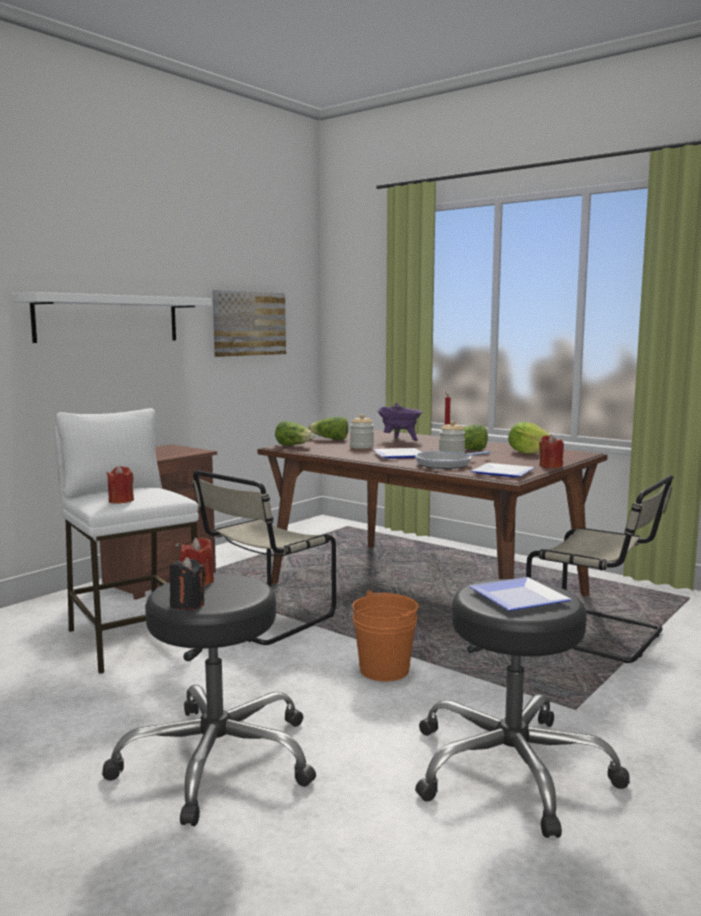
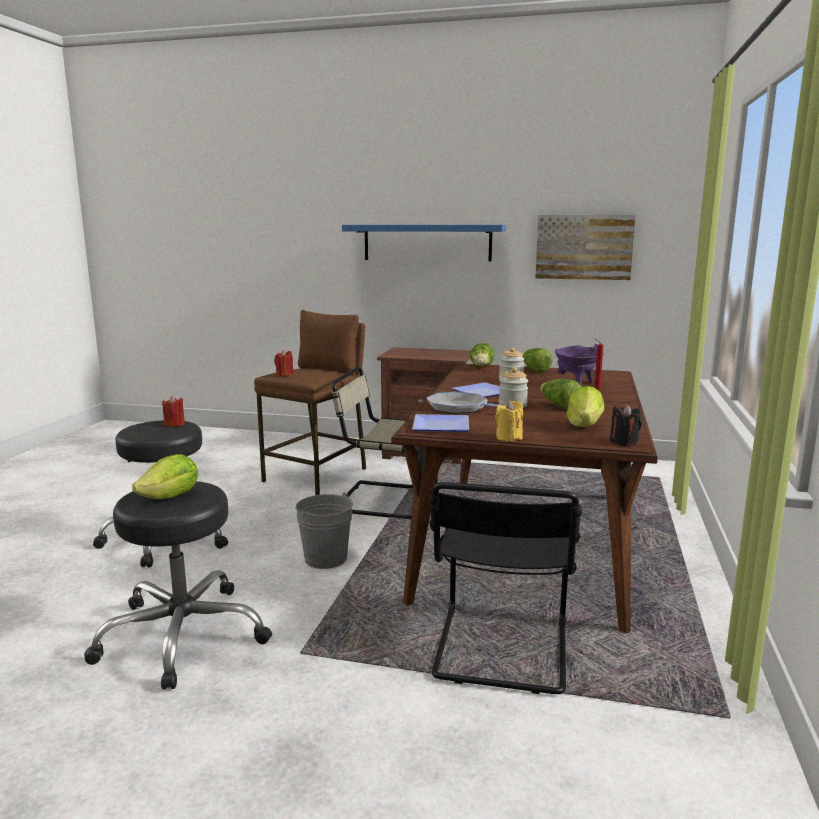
camera: 65 degrees right, 5 degrees up
(108, 319) = (427, 242): white shelf -> blue shelf
(132, 639) = (316, 475): white stool -> brown stool
(187, 604) = (132, 429): black candle -> black candle (624, 442)
(384, 670) = (325, 559): orange bucket -> grey bucket
(519, 597) = (171, 497): plate -> lettuce
(550, 466) = (509, 438): red candle -> yellow candle
(600, 635) = (501, 652): beige chair -> black chair

